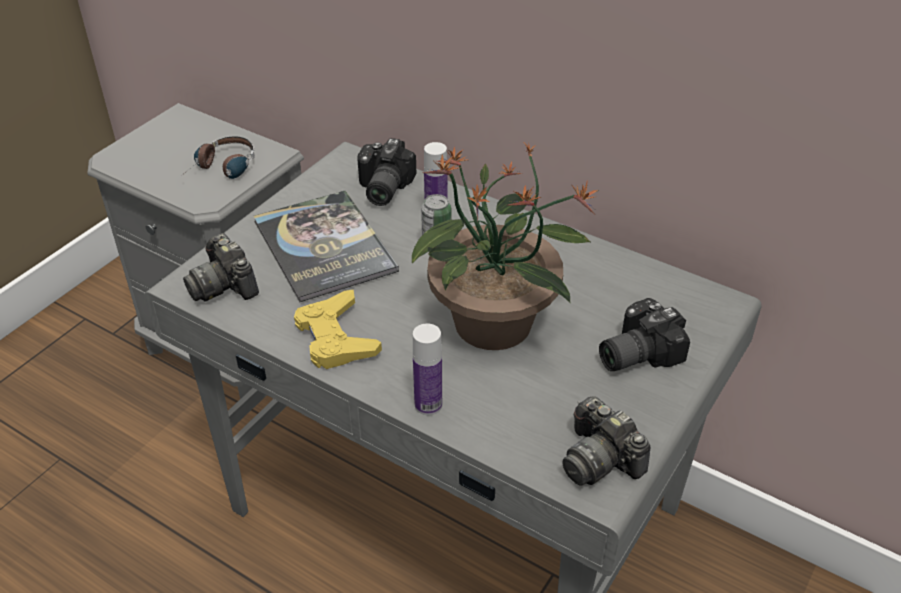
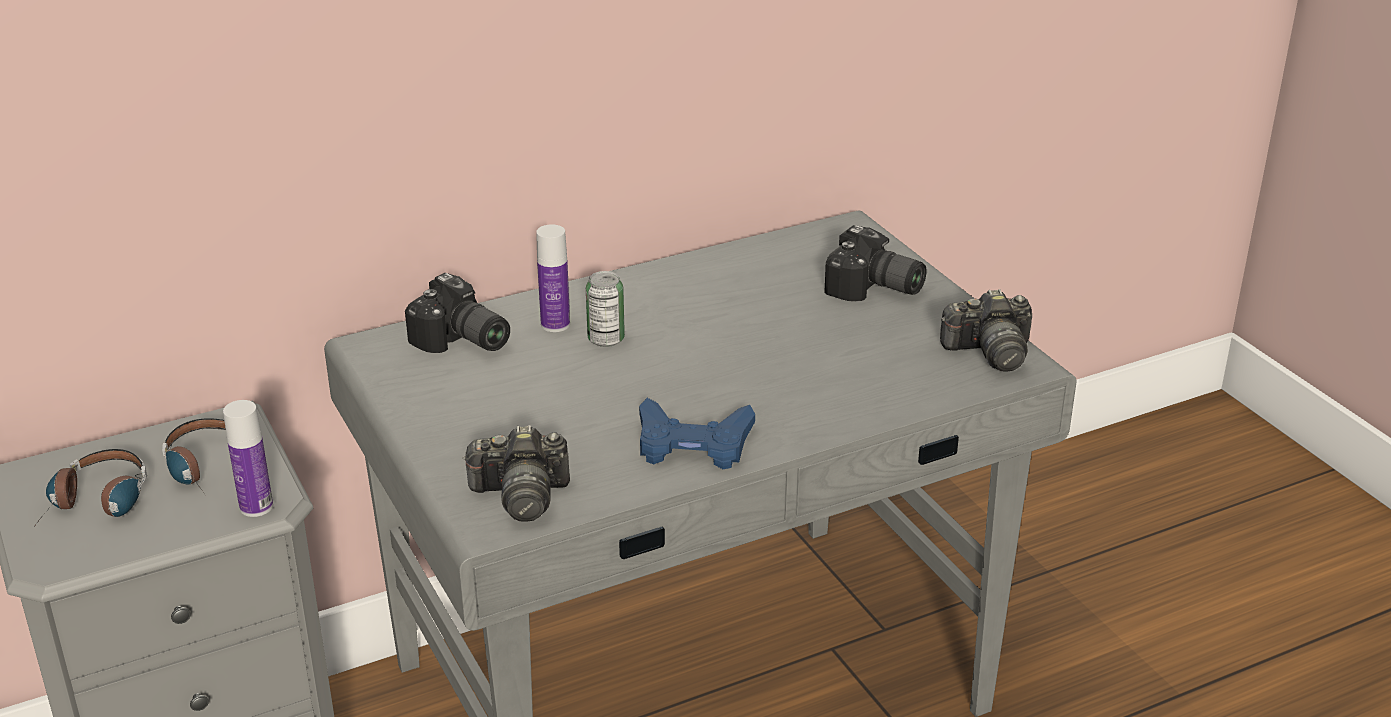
camera: 60 degrees left, 10 degrees down
(166, 149) = (96, 506): none -> headphones
(324, 246) = (525, 409): book -> none
(336, 337) = (693, 444): yellow game controller -> blue game controller
(428, 405) = (845, 418): bottle -> bottle (256, 507)
(494, 325) = (766, 346): potted plant -> none
(634, 352) = (874, 290): camera -> camera turned 60 degrees counterclockwise

